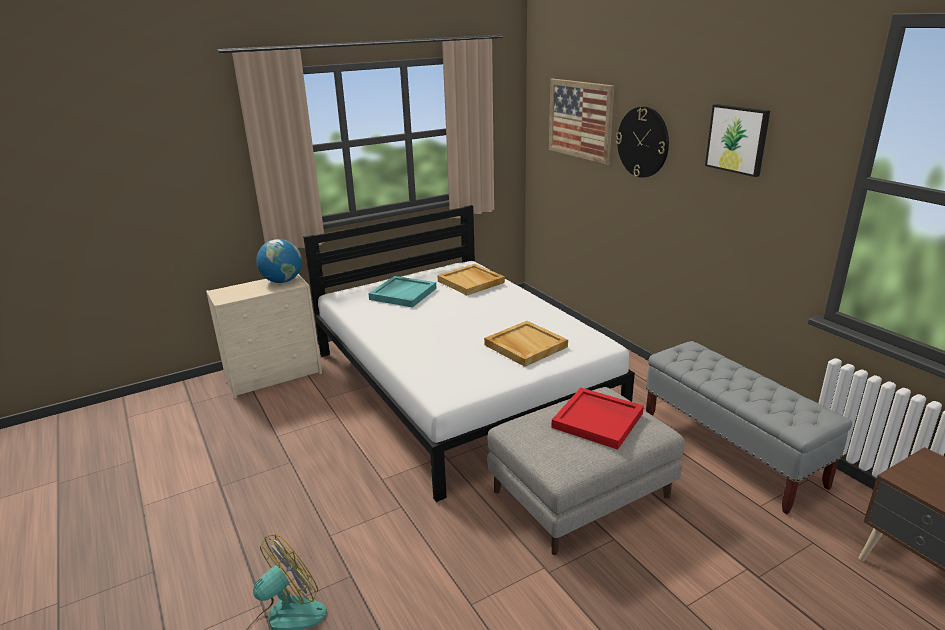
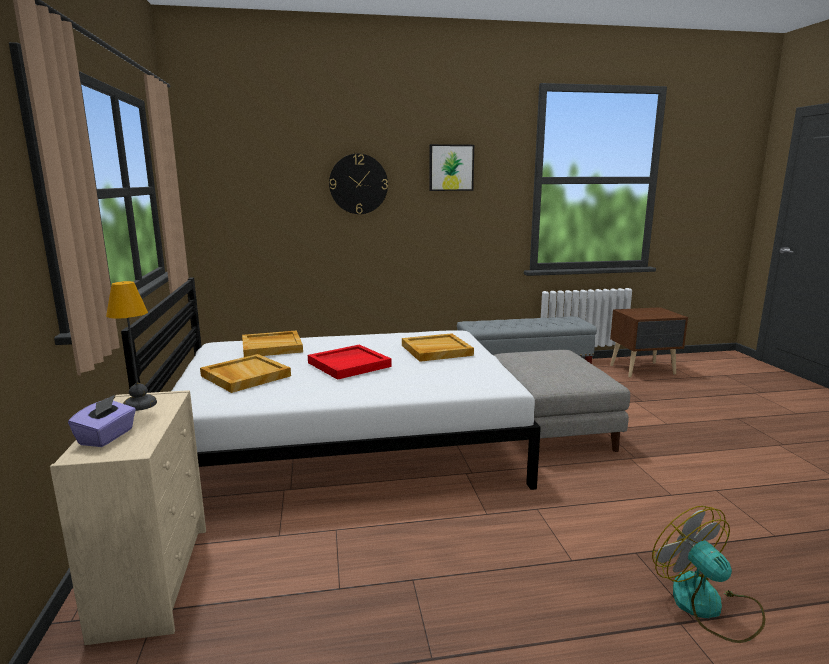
camera: 70 degrees left, 10 degrees down
(238, 289) = (107, 437): none -> purple tissue box
(282, 281) = (139, 404): globe -> table lamp
(403, 293) = (245, 376): turquoise tray -> beige tray
(580, 120) = (271, 175): picture -> none
(598, 420) = (548, 360): red tray -> red tray (349, 364)

